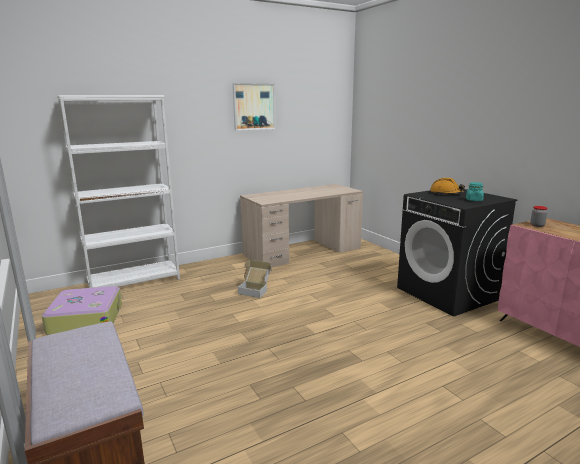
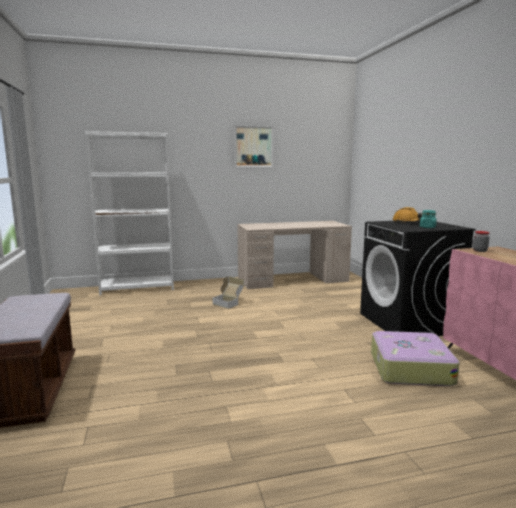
camera: 15 degrees right, 5 degrees down
(86, 319) = (85, 308): suitcase -> suitcase (409, 368)

